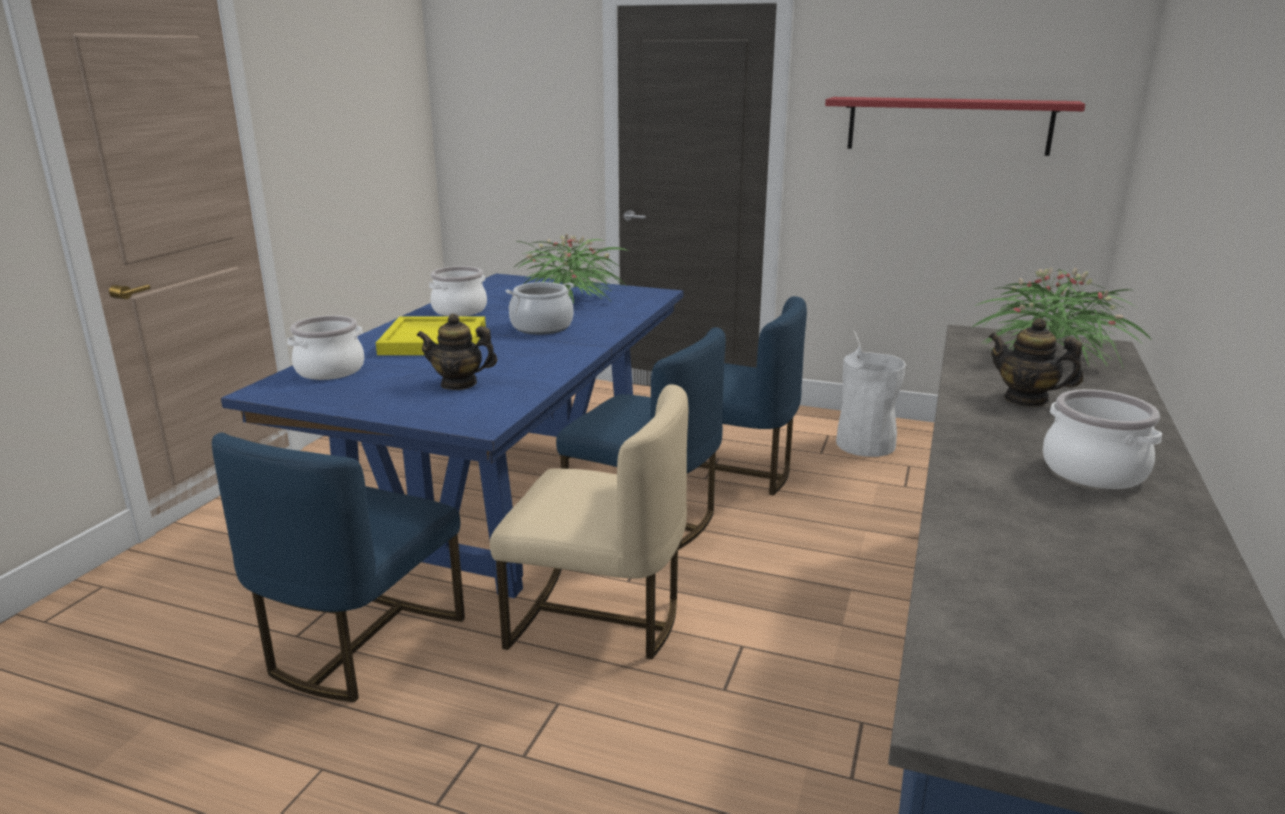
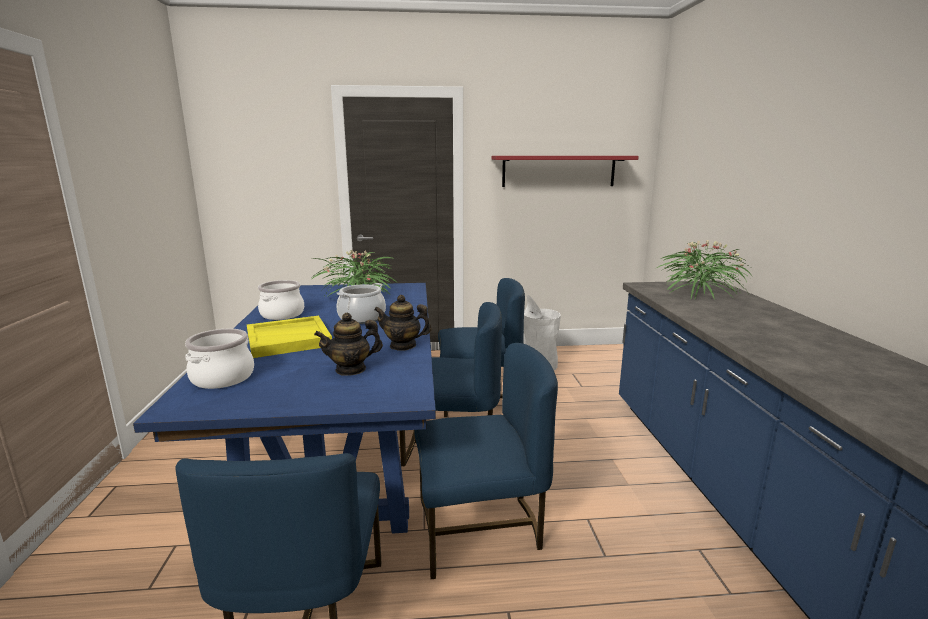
camera: 25 degrees left, 5 degrees down
(597, 618) = (480, 529): beige chair -> blue chair
(1026, 399) = (733, 317): teapot -> teapot (403, 346)
(1092, 471) = (834, 352): cooking pot -> none

